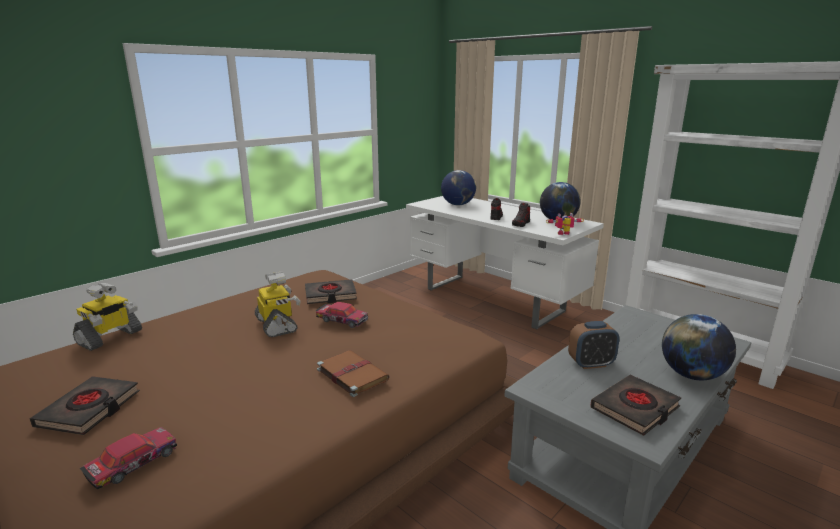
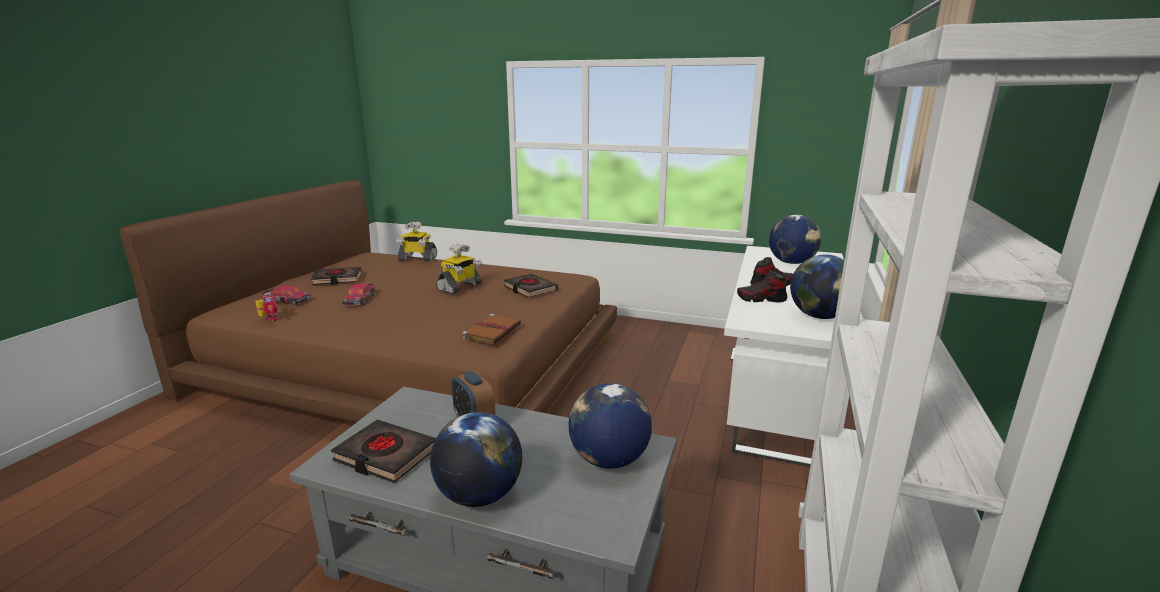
camera: 65 degrees right, 0 degrees up
(342, 320) = (483, 302): toy car -> toy car (360, 299)
(351, 374) = (393, 323): brown book -> brown book (492, 331)
(564, 234) = (752, 325): toy robot -> toy robot (269, 319)
(649, 327) = (608, 460): none -> globe

